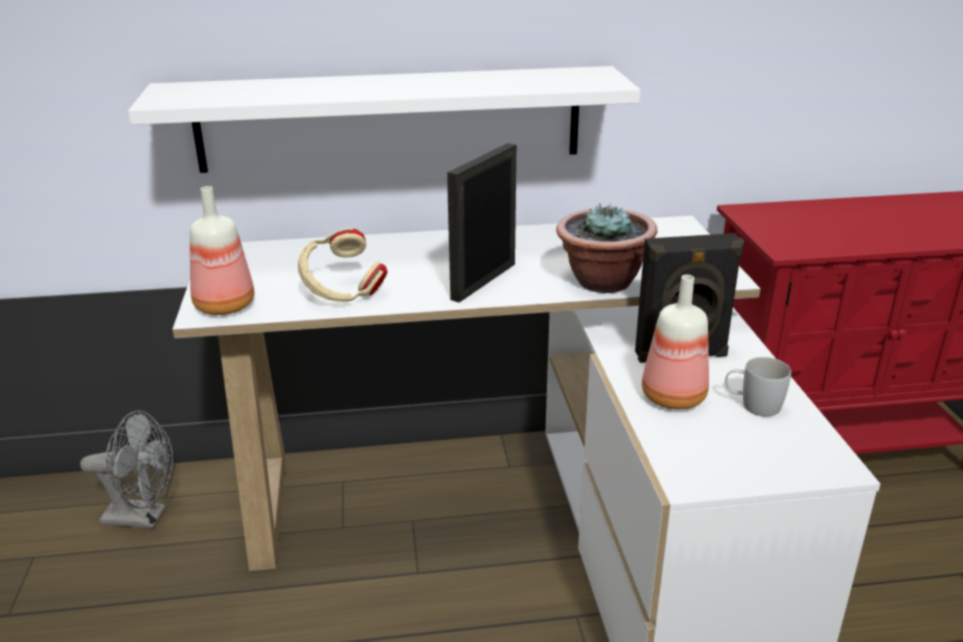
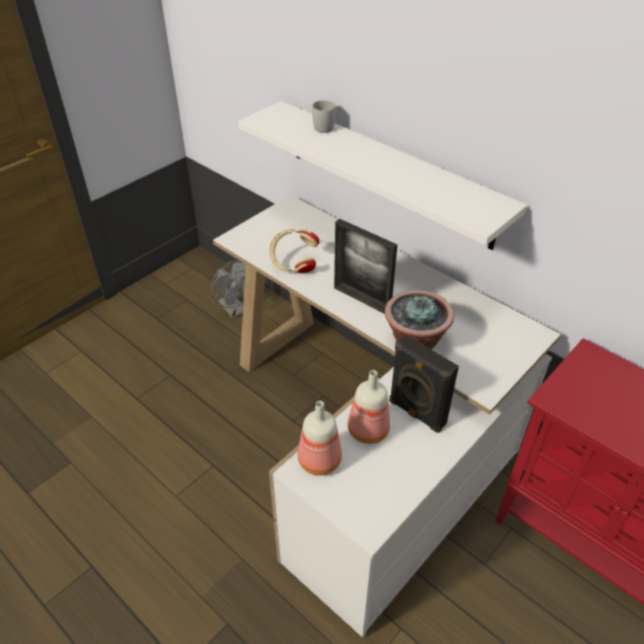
camera: 50 degrees right, 15 degrees up
(222, 306) = (244, 239): bottle -> bottle (318, 460)
(483, 281) = (362, 299): picture frame -> picture frame turned 135 degrees counterclockwise
(752, 405) = (395, 467): white mug -> white mug (322, 126)

